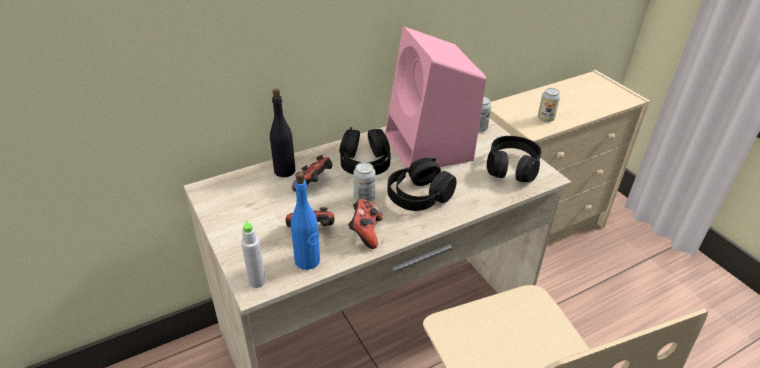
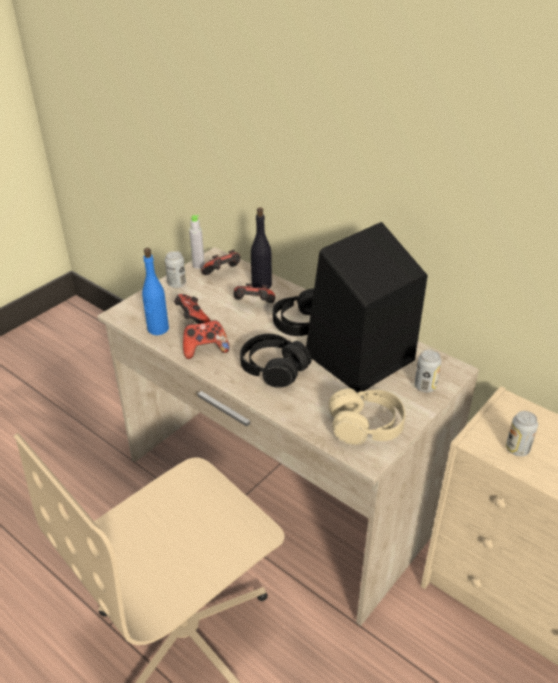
camera: 70 degrees right, 0 degrees up
(242, 190) = (223, 274): none -> game controller
(257, 281) = (126, 313): grey bottle -> grey bottle (198, 265)
(364, 198) = (250, 337): can -> can (177, 284)
(430, 148) = (358, 358): pink speaker -> black speaker
(512, 167) = (366, 426): black headphones -> beige headphones

